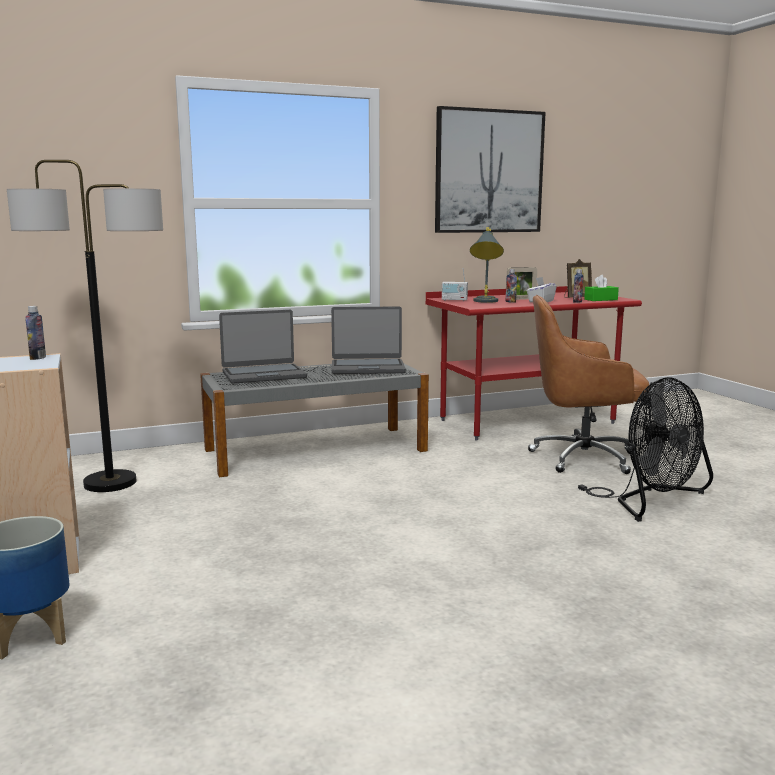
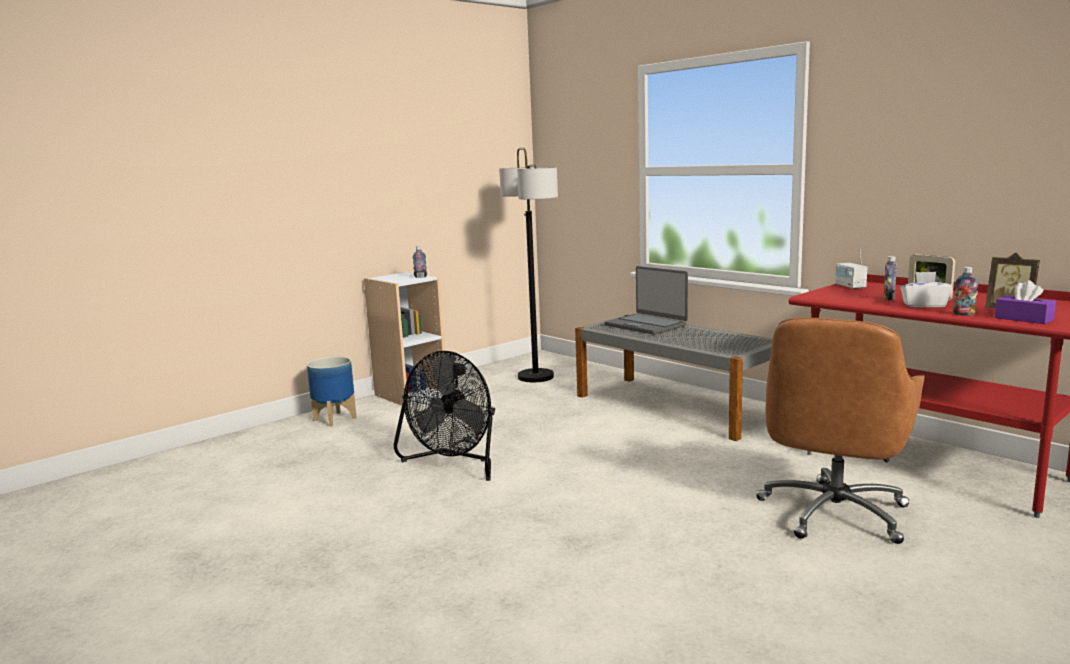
camera: 70 degrees right, 0 degrees up
(367, 368) = (725, 340): laptop -> none
(485, 302) = (861, 294): grey table lamp -> none
(489, 172) = (953, 122): picture -> none
(583, 457) = (833, 513): brown office chair -> brown office chair turned 135 degrees counterclockwise
(601, 299) = (1023, 319): green tissue box -> purple tissue box
(647, 500) = (724, 562): black fan -> black fan (454, 462)

